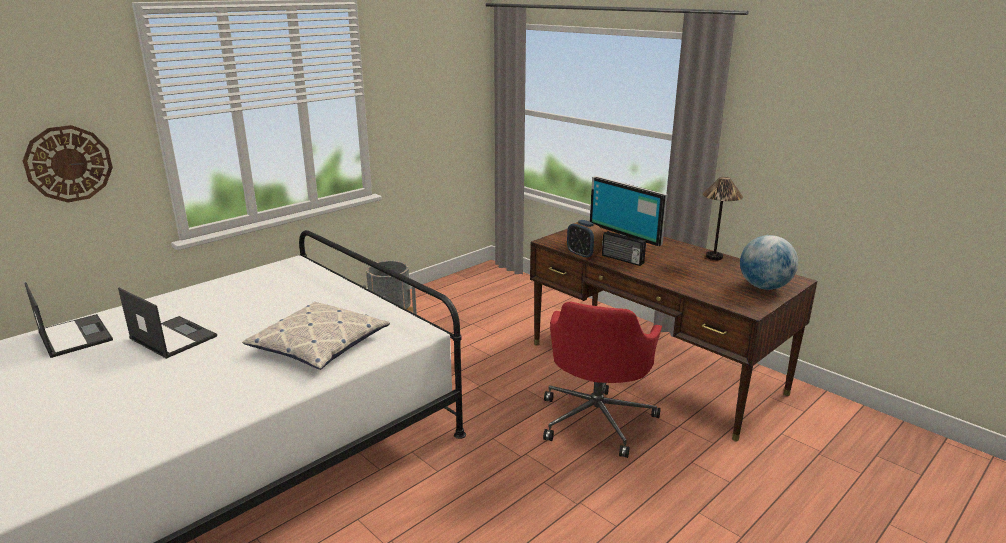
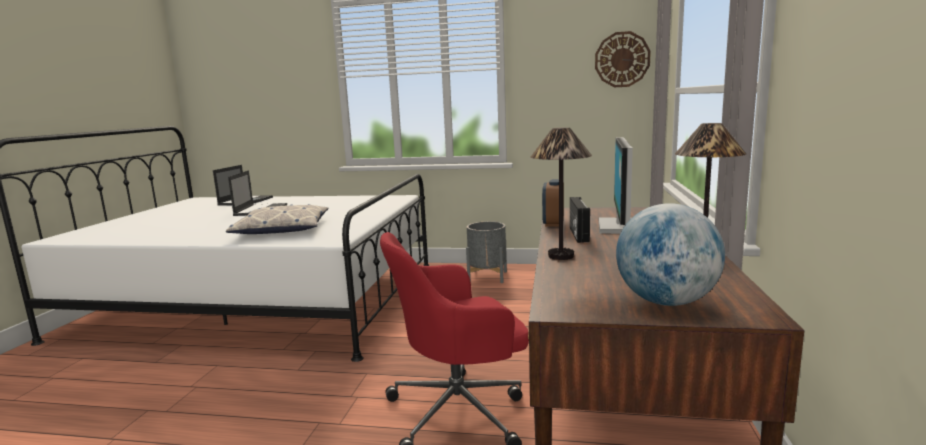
camera: 55 degrees right, 10 degrees down
(68, 164) = (288, 102): wall clock -> wall clock (622, 59)
(661, 279) = (560, 256): none -> table lamp

